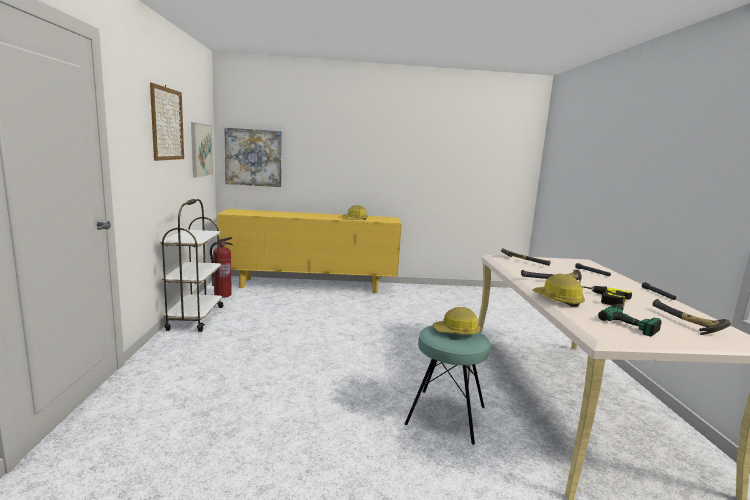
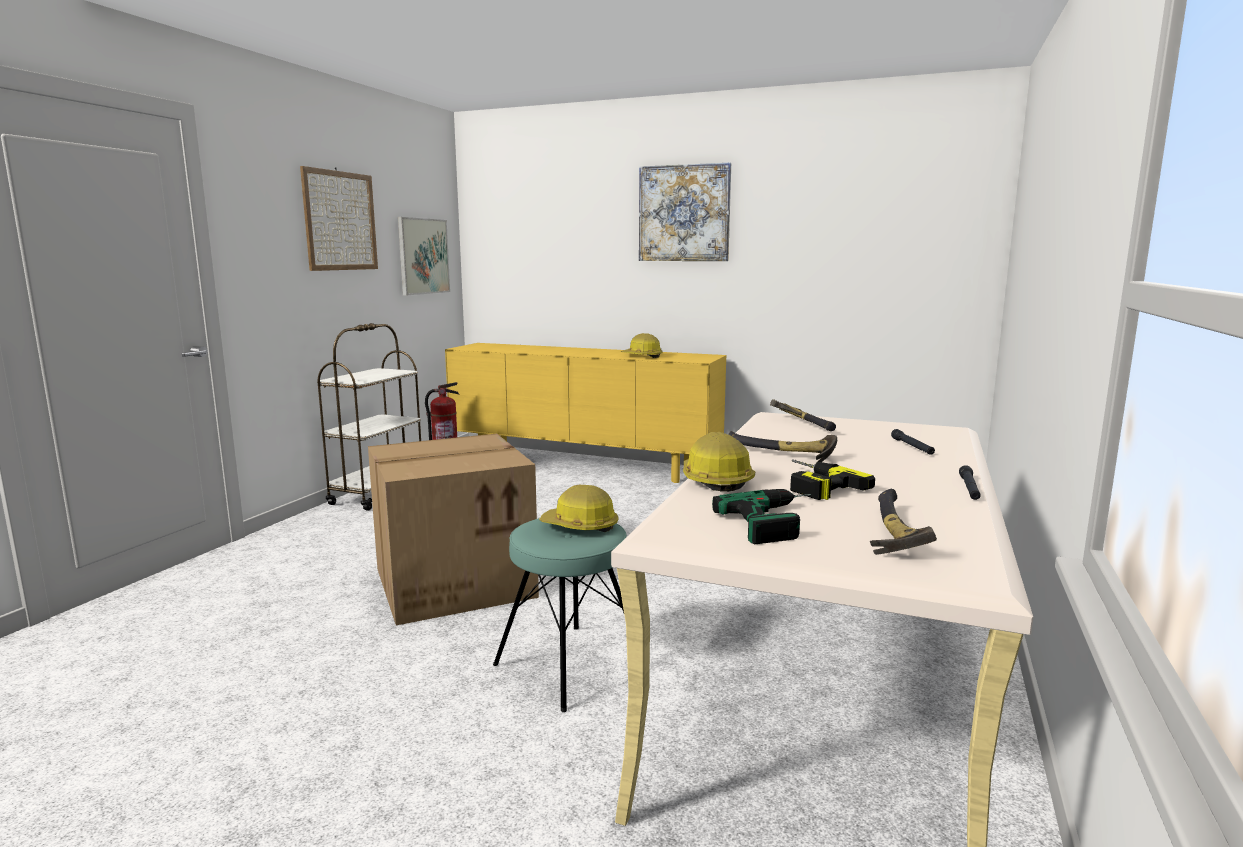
camera: 25 degrees right, 0 degrees up
(253, 157) = (510, 264): picture -> picture (684, 213)
(320, 374) = (456, 581): none -> cardboard box

